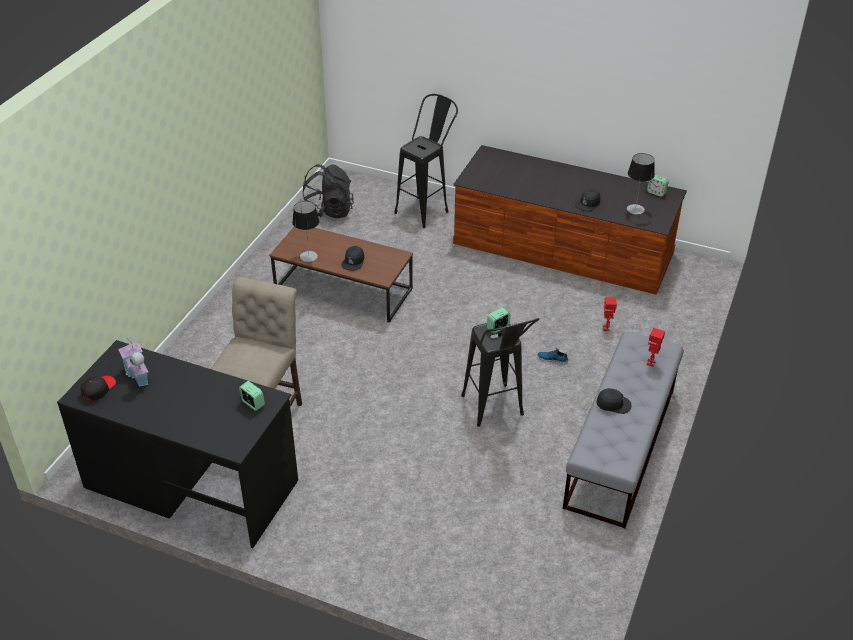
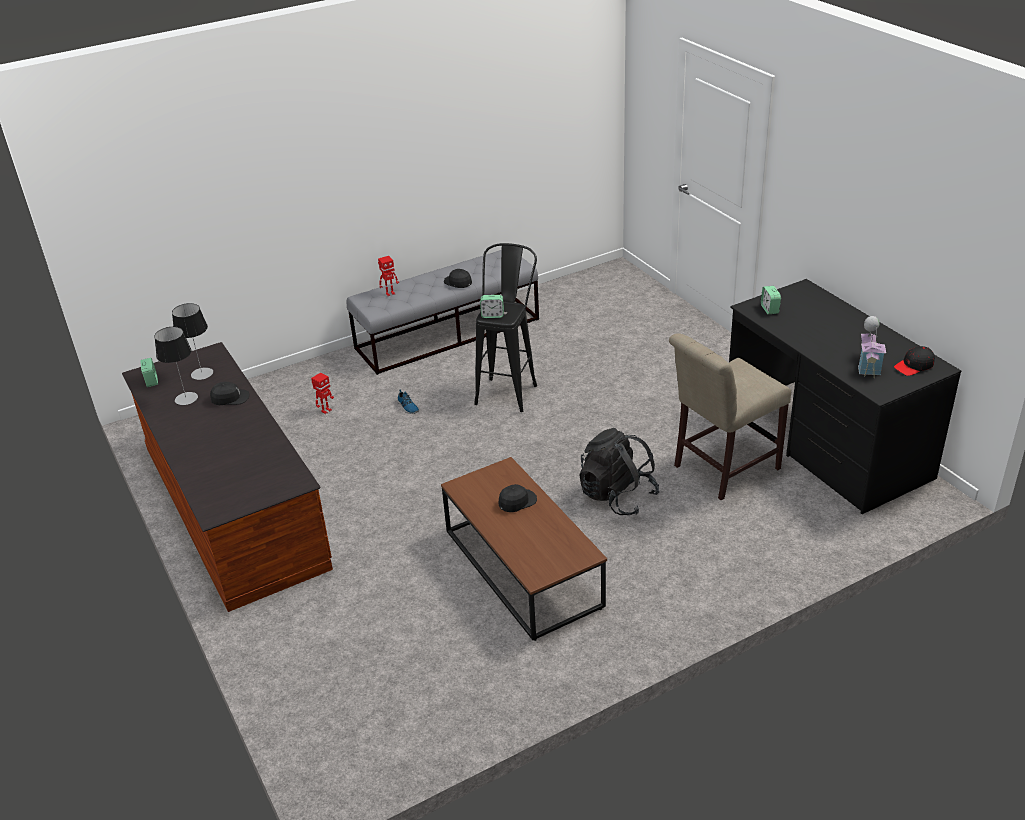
camera: 140 degrees left, 5 degrees down
(308, 256) = (561, 532): table lamp -> table lamp (186, 398)
(327, 212) = (421, 711): black backpack -> black backpack (617, 496)
(426, 209) = (294, 640): black stool -> none

